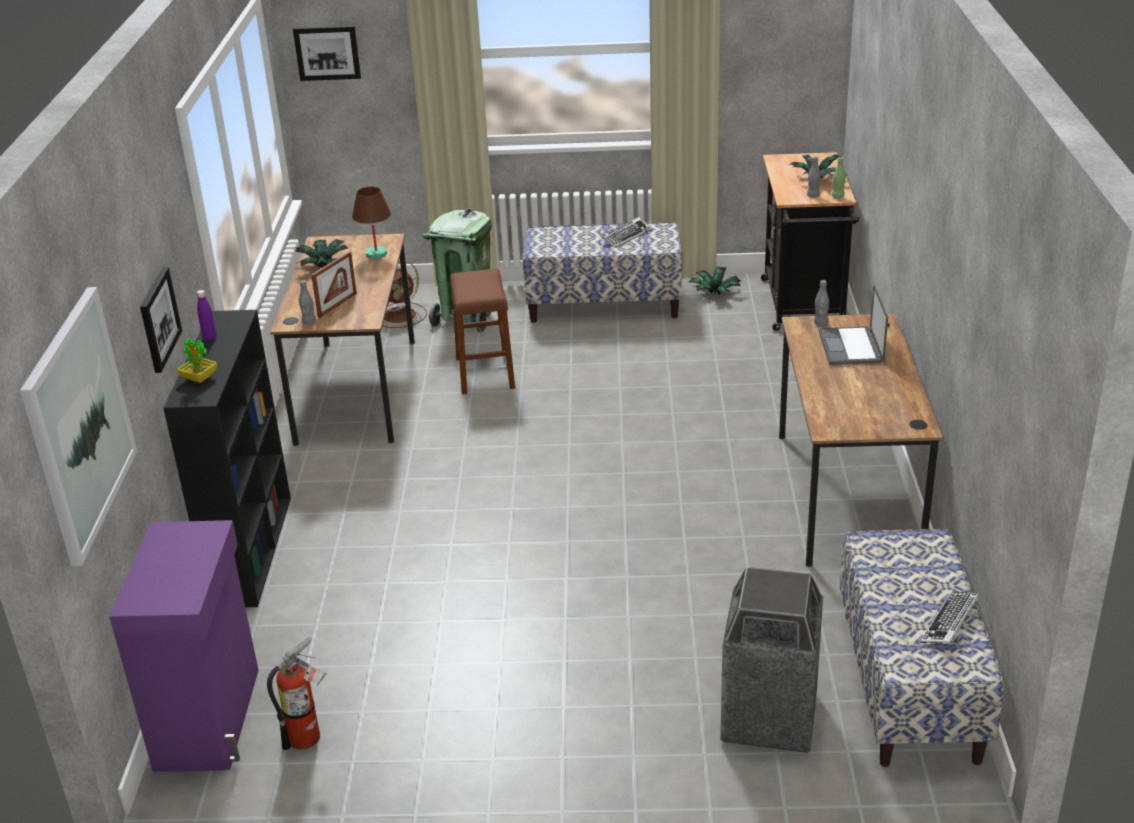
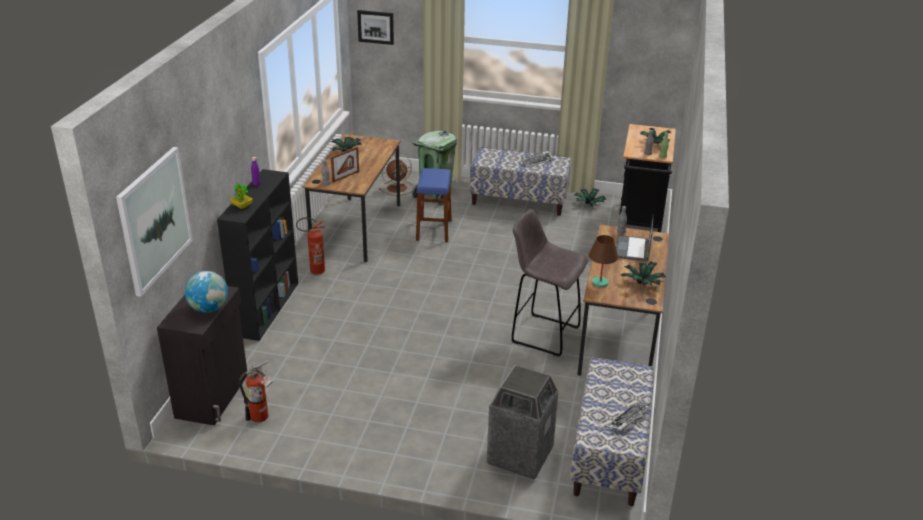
camera: 10 degrees right, 0 degrees up
(158, 319) = (223, 169): picture -> none
(192, 566) = (209, 308): none -> globe
(210, 718) = (213, 396): purple cabinet -> black cabinet
(310, 473) = (313, 271): none -> fire extinguisher
(376, 253) = (379, 150): brown table lamp -> brown table lamp (599, 283)
(485, 373) = (433, 230): brown stool -> blue stool
(726, 510) = (543, 334): none -> grey stool
(892, 400) = (642, 284): none -> potted plant

